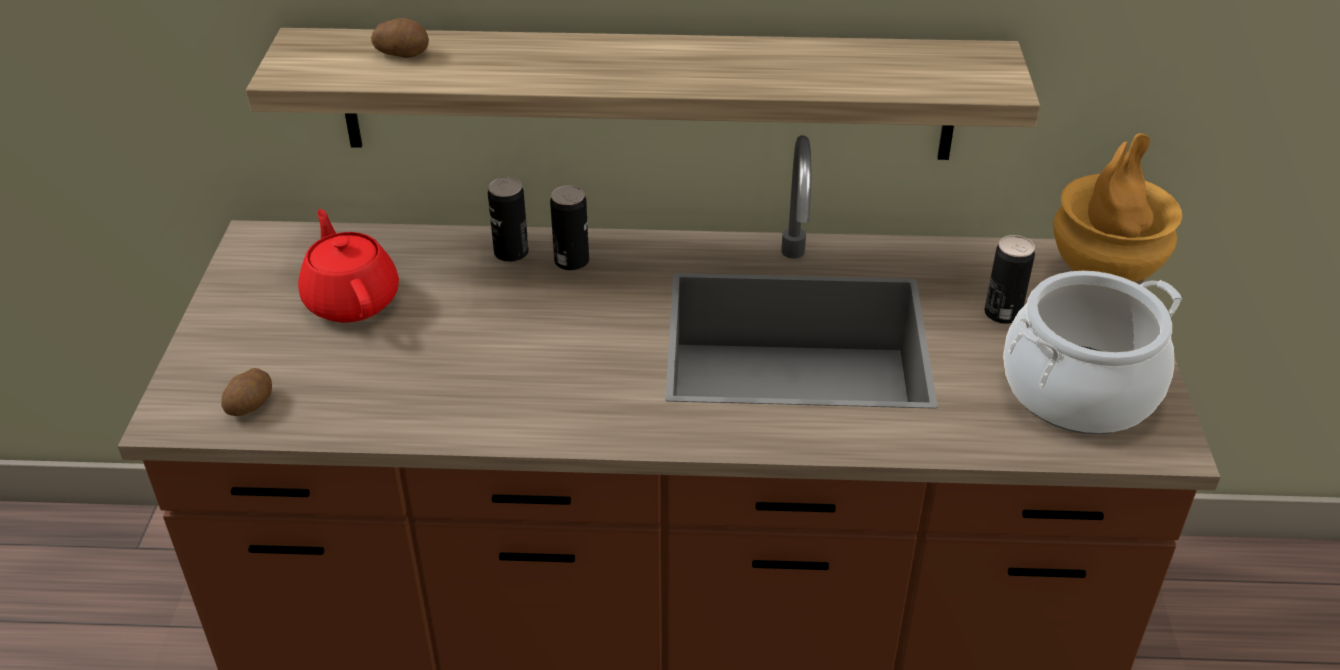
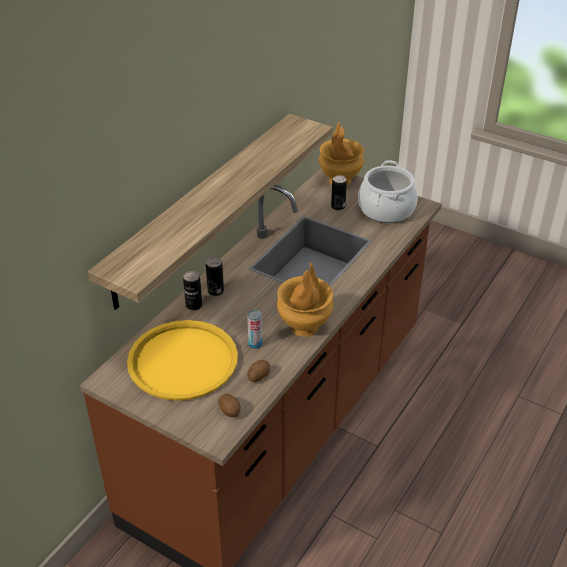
camera: 60 degrees left, 0 degrees up
(352, 299) = (183, 361): red teapot -> yellow tray
(403, 53) = (152, 243): potato -> potato (258, 376)
(455, 366) = (255, 344): none -> can
(551, 413) = (304, 327): none -> brown vase

